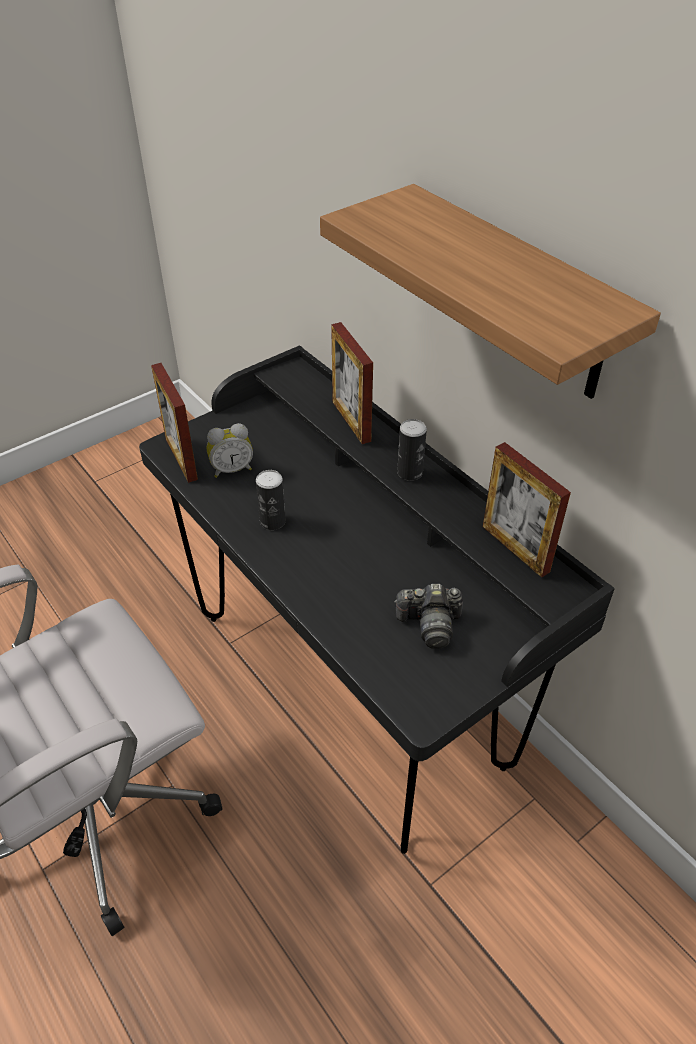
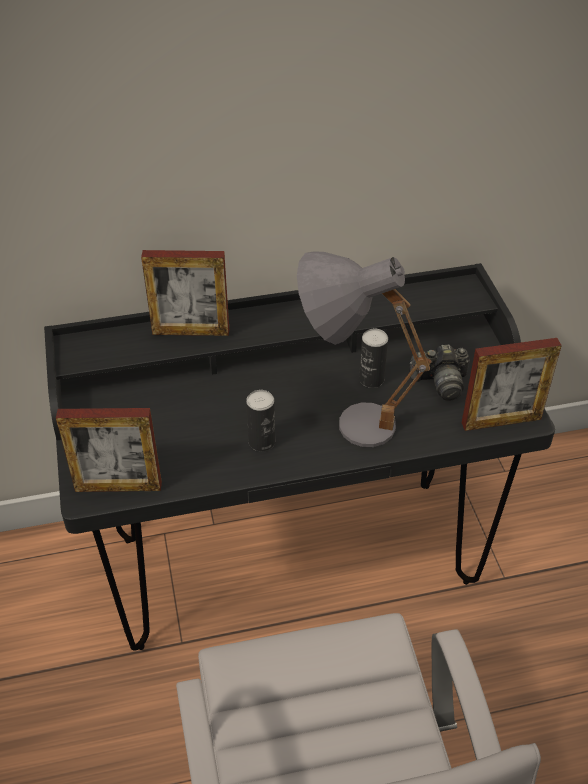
camera: 65 degrees left, 0 degrees up
(231, 469) = (165, 450): alarm clock -> none
(333, 568) = (346, 419): none -> grey table lamp
(410, 472) = (287, 319): can -> can (371, 379)
(429, 624) = (440, 383): camera -> camera turned 60 degrees clockwise
(515, 294) = (331, 106): shelf -> none
(515, 548) = (411, 296): picture frame -> picture frame (501, 421)

